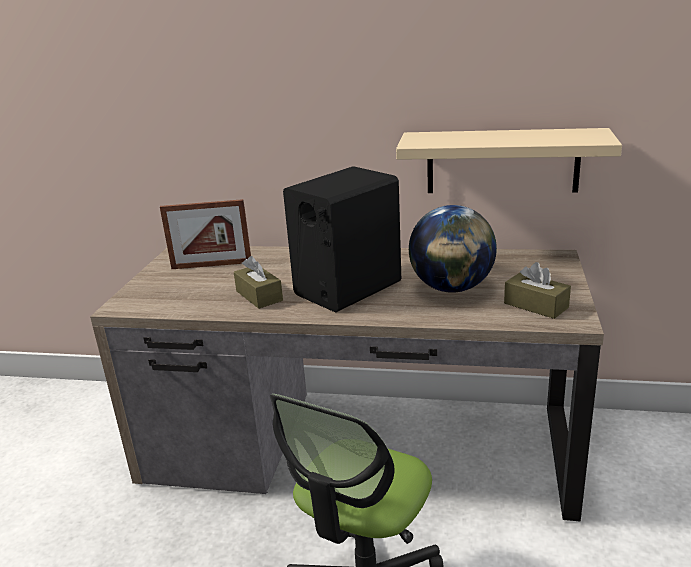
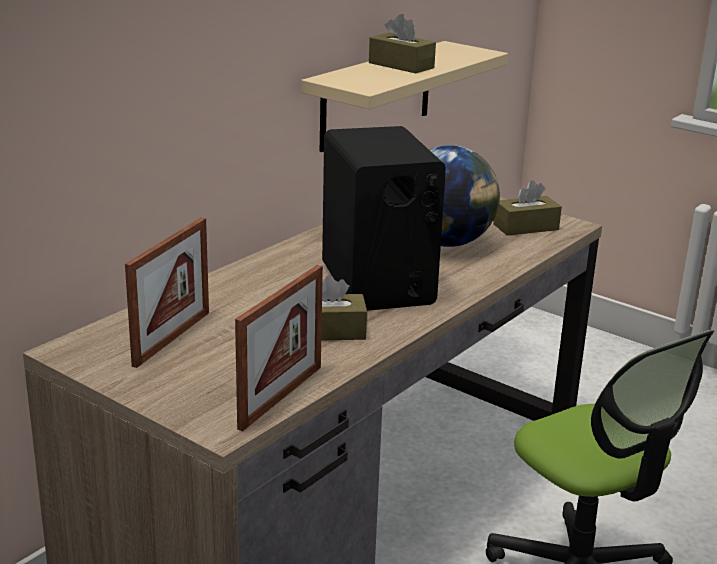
camera: 65 degrees left, 0 degrees up
(164, 309) = (281, 397): none -> picture frame
(495, 136) = (401, 65): none -> brown tissue box

